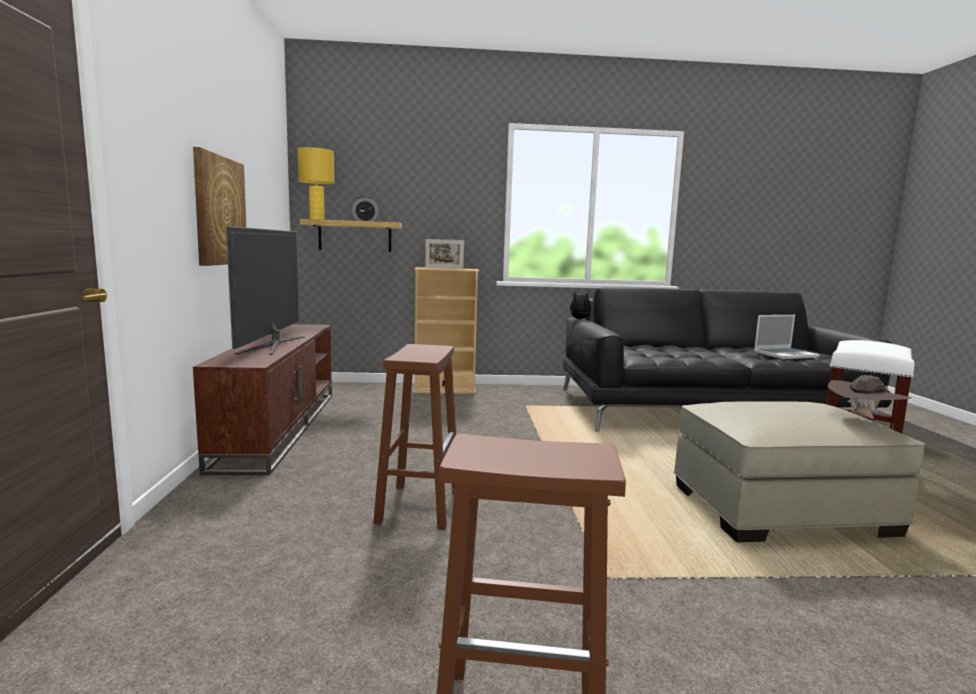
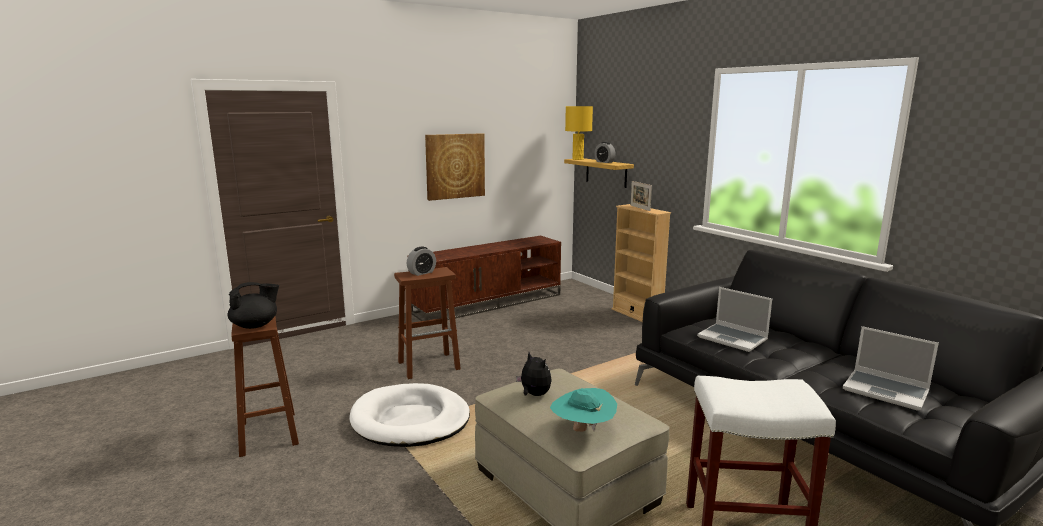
camera: 60 degrees right, 5 degrees up
(272, 344) = (477, 250): television -> none
(414, 353) = (422, 273): none -> alarm clock
(578, 455) = (255, 325): none -> black teapot
(580, 319) = (722, 279): plush toy -> plush toy (534, 395)
(580, 557) = (410, 420): none -> white dog bed
(671, 354) = (733, 338): none -> laptop
(863, 419) = (582, 430): brown hat -> turquoise hat

